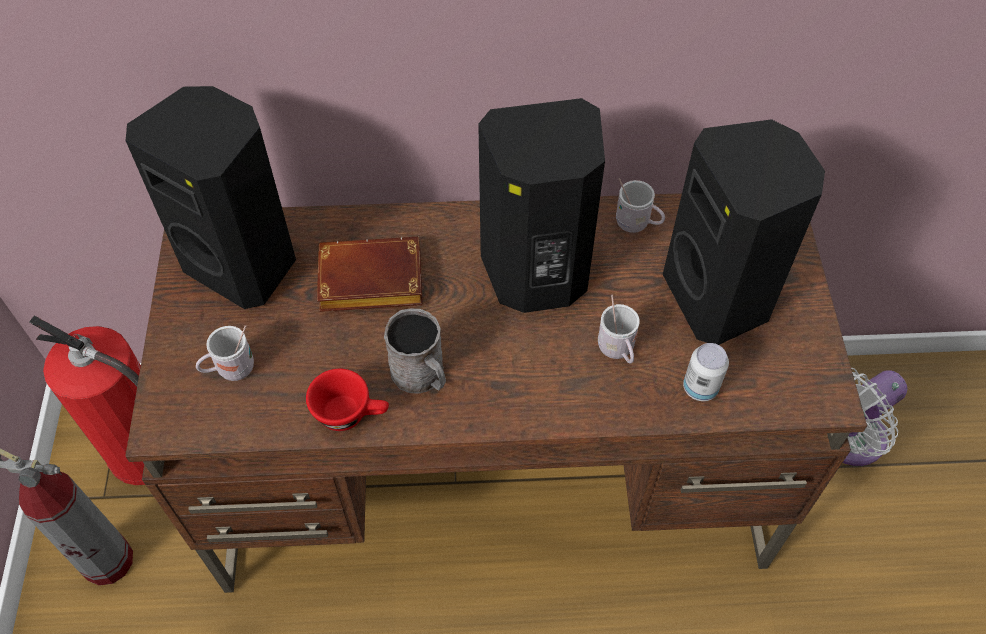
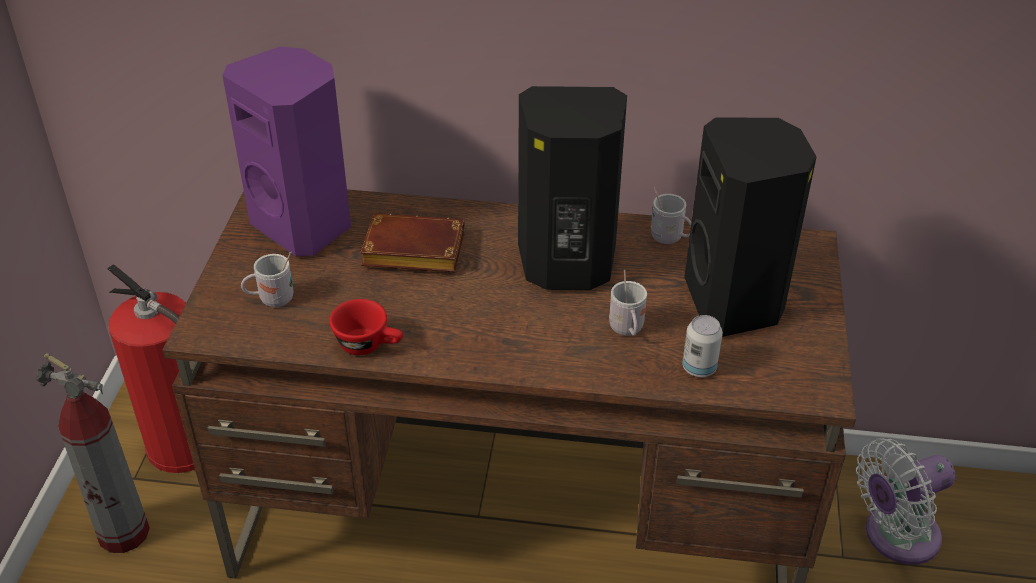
camera: 10 degrees right, 15 degrees down
(244, 263) = (305, 225): black speaker -> purple speaker
(422, 376) = (441, 326): grey mug -> none

